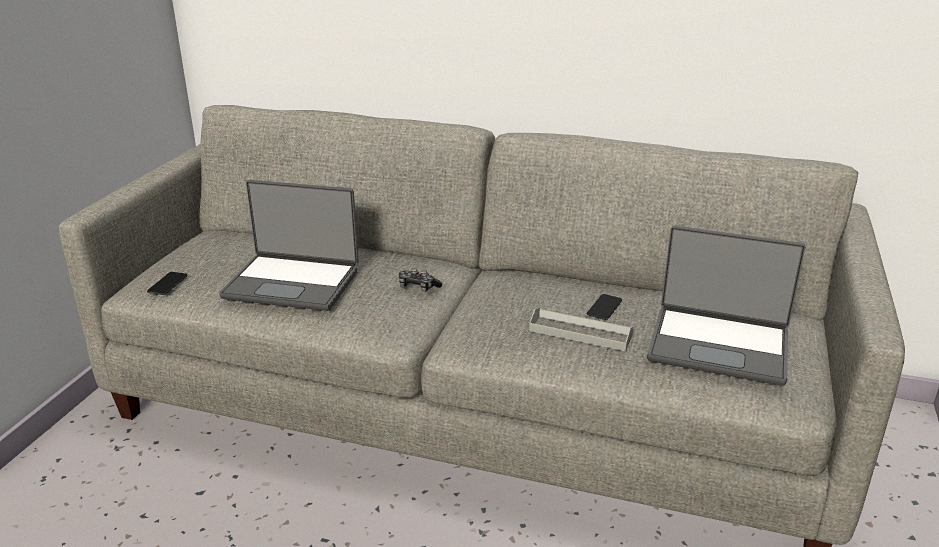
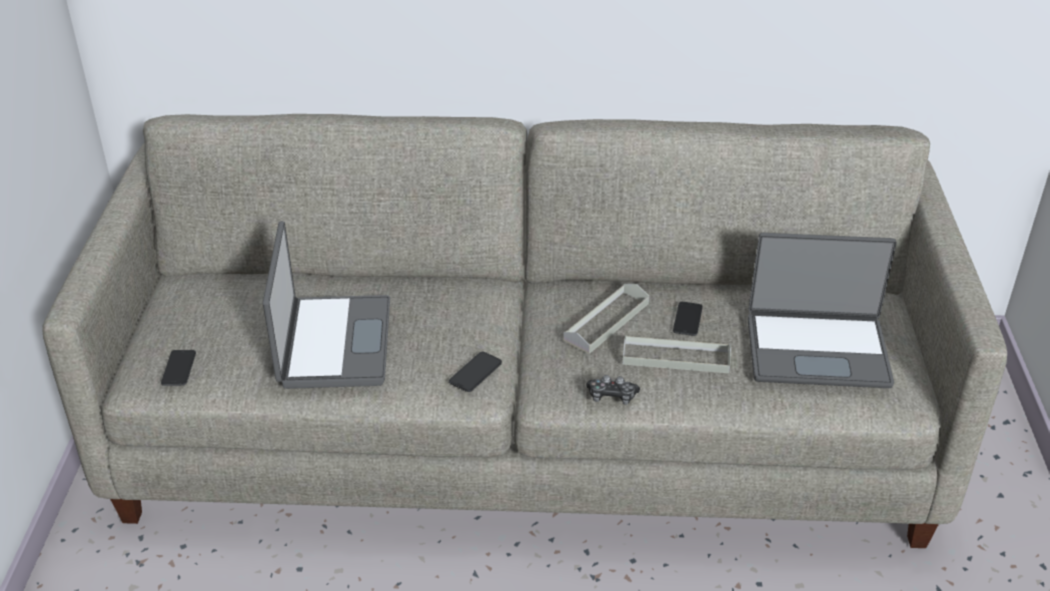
camera: 15 degrees left, 10 degrees up
(293, 283) = (332, 343): laptop -> laptop turned 90 degrees counterclockwise
(399, 319) = (475, 372): none -> phone
(418, 287) = (476, 324): game controller -> game controller (612, 396)
(531, 300) = (606, 321): none -> grey tray

